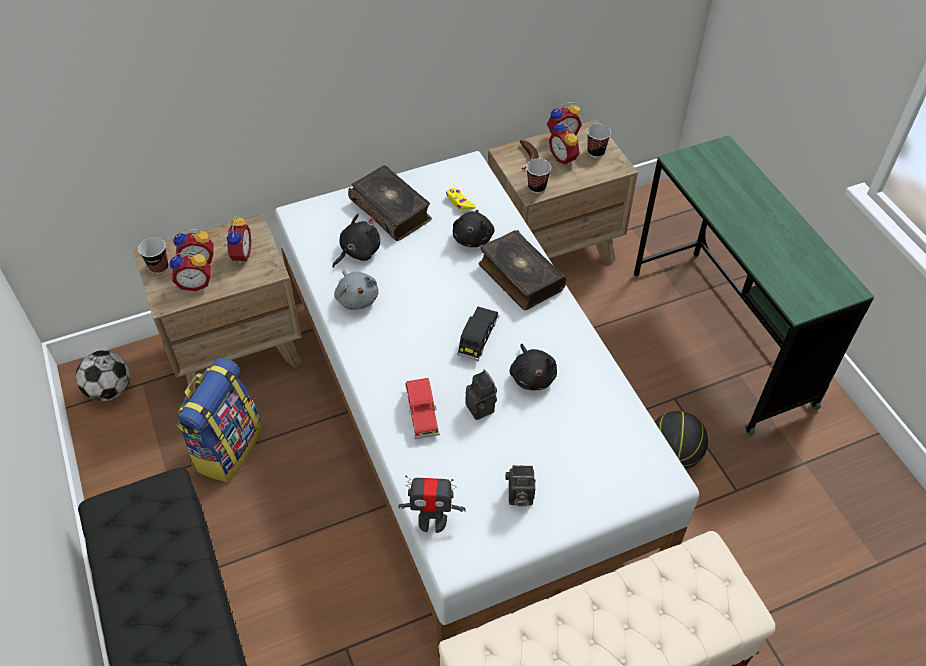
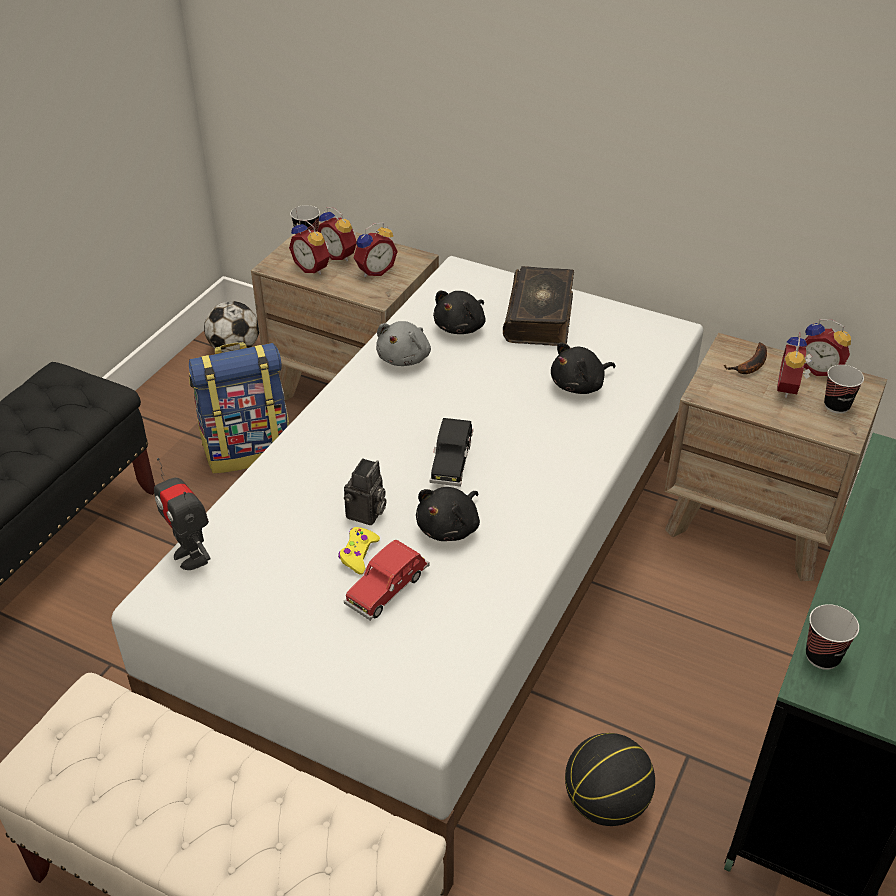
camera: 50 degrees right, 10 degrees down
(358, 252) = (461, 327): black plush toy -> black plush toy turned 120 degrees clockwise
(422, 412) = (315, 476): red toy car -> red toy car (388, 589)
(459, 202) = (613, 351): yellow game controller -> yellow game controller (358, 554)
(478, 338) = (452, 461): black toy car -> black toy car turned 120 degrees clockwise
(519, 277) = (571, 445): book -> none
(519, 496) = (281, 604): camera -> none
(537, 187) = (717, 392): cup -> cup (822, 656)

